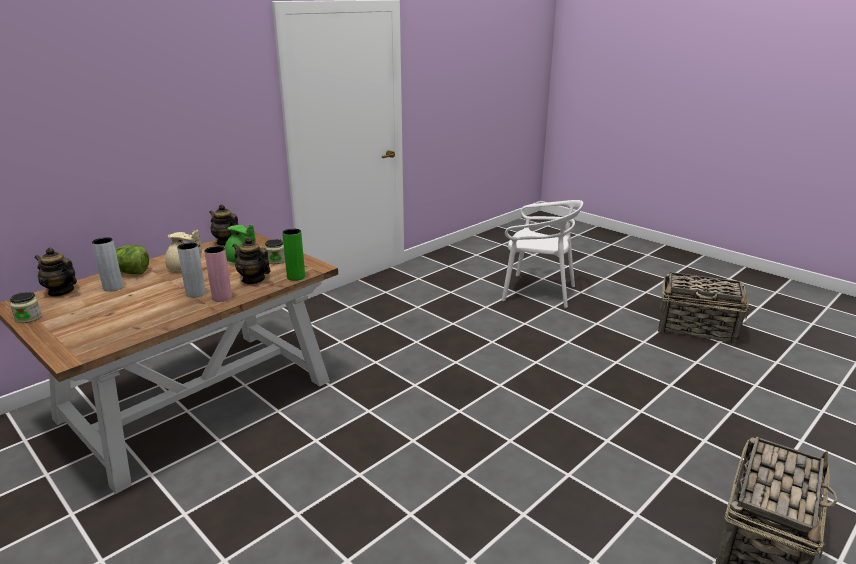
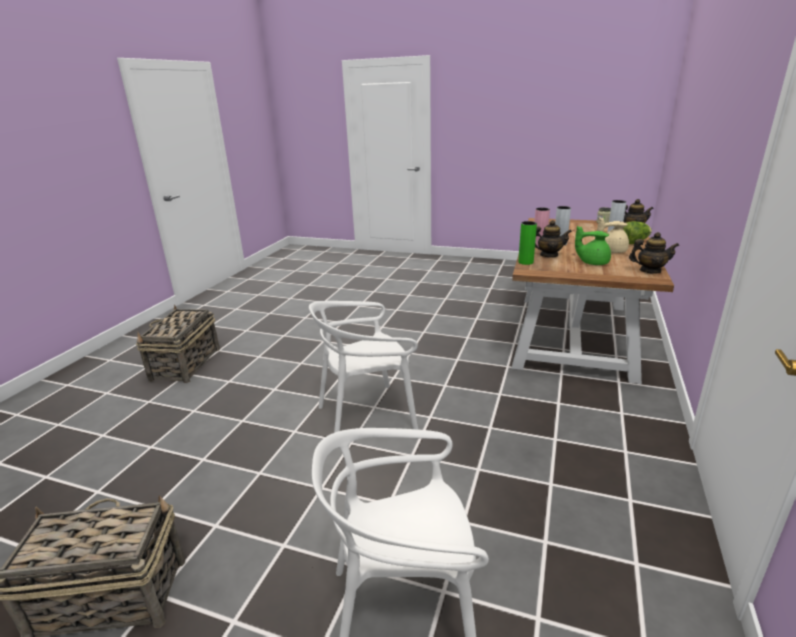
camera: 155 degrees right, 0 degrees up
(276, 260) = (569, 268): jar -> none
(511, 379) = (367, 415): none -> white chair

